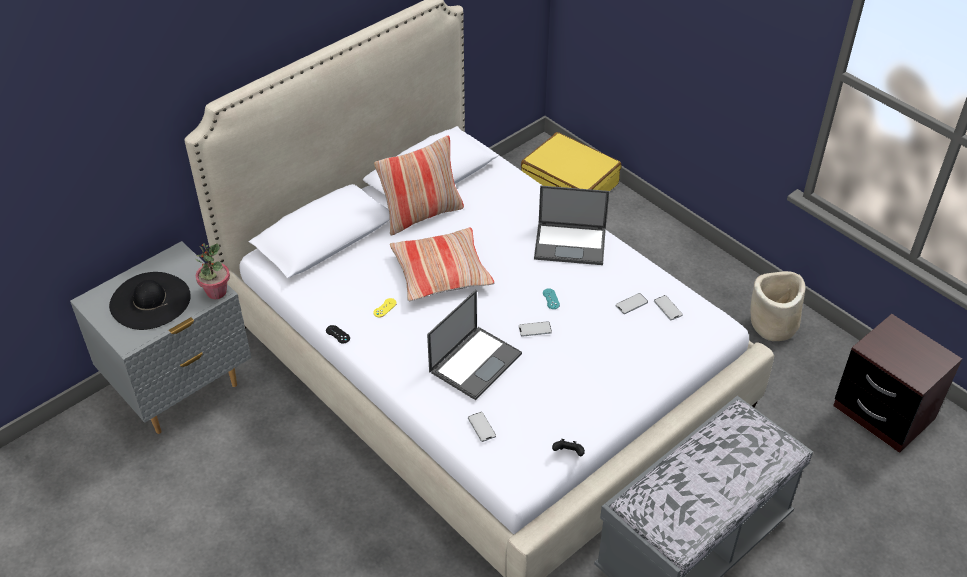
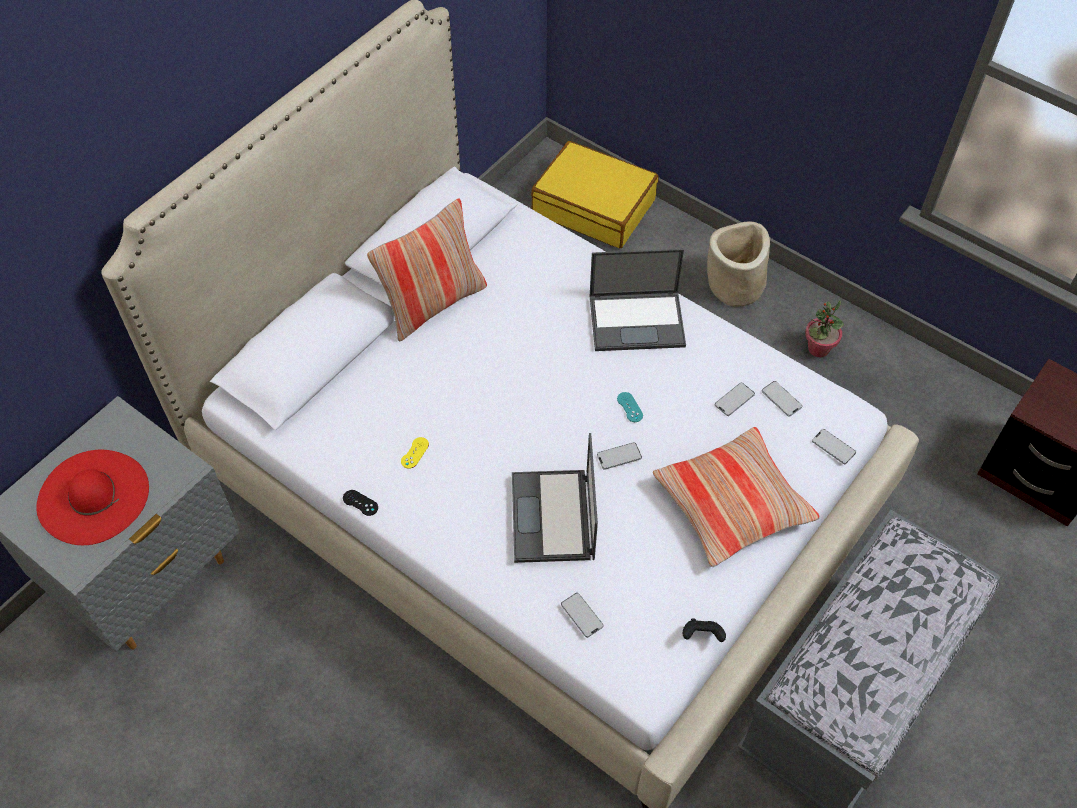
camera: 10 degrees left, 10 degrees up
(150, 300) = (93, 496): black hat -> red hat
(216, 292) = (183, 469): potted plant -> potted plant (818, 349)
(441, 272) = (478, 388): pillow -> pillow (732, 504)
(475, 362) = (553, 518): laptop -> laptop turned 150 degrees clockwise
(700, 345) = (833, 447): none -> phone
(773, 324) = (883, 372): beige planter -> beige planter (735, 285)

